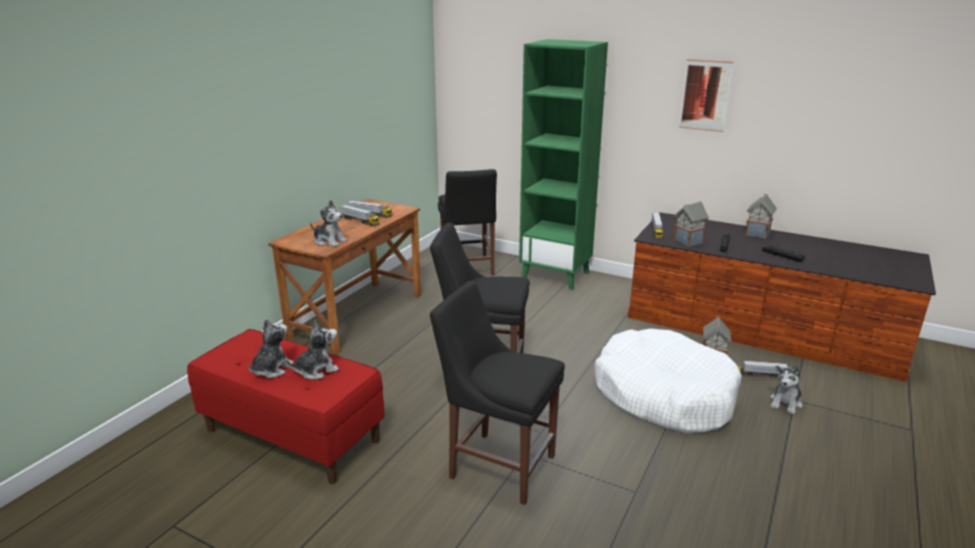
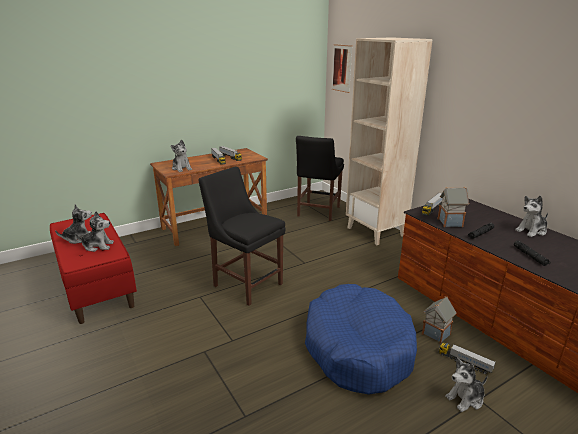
camera: 30 degrees right, 0 degrees up
(497, 464) = (179, 351): black chair -> none
(556, 275) = (376, 232): green bookcase -> beige bookcase
(663, 394) = (357, 348): white dog bed -> blue dog bed
(705, 95) = (507, 90): picture -> picture (342, 68)
(757, 234) = (531, 231): toy house -> plush toy

